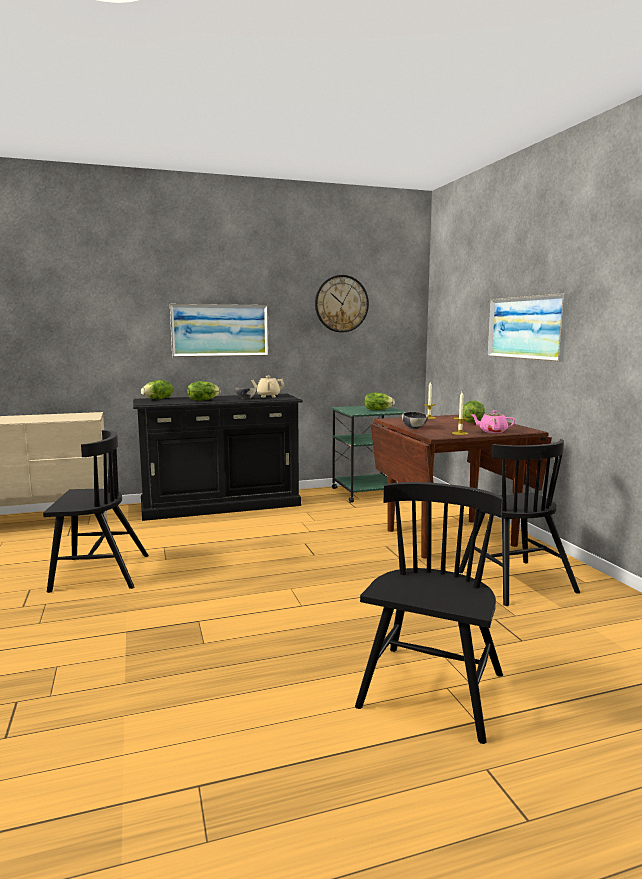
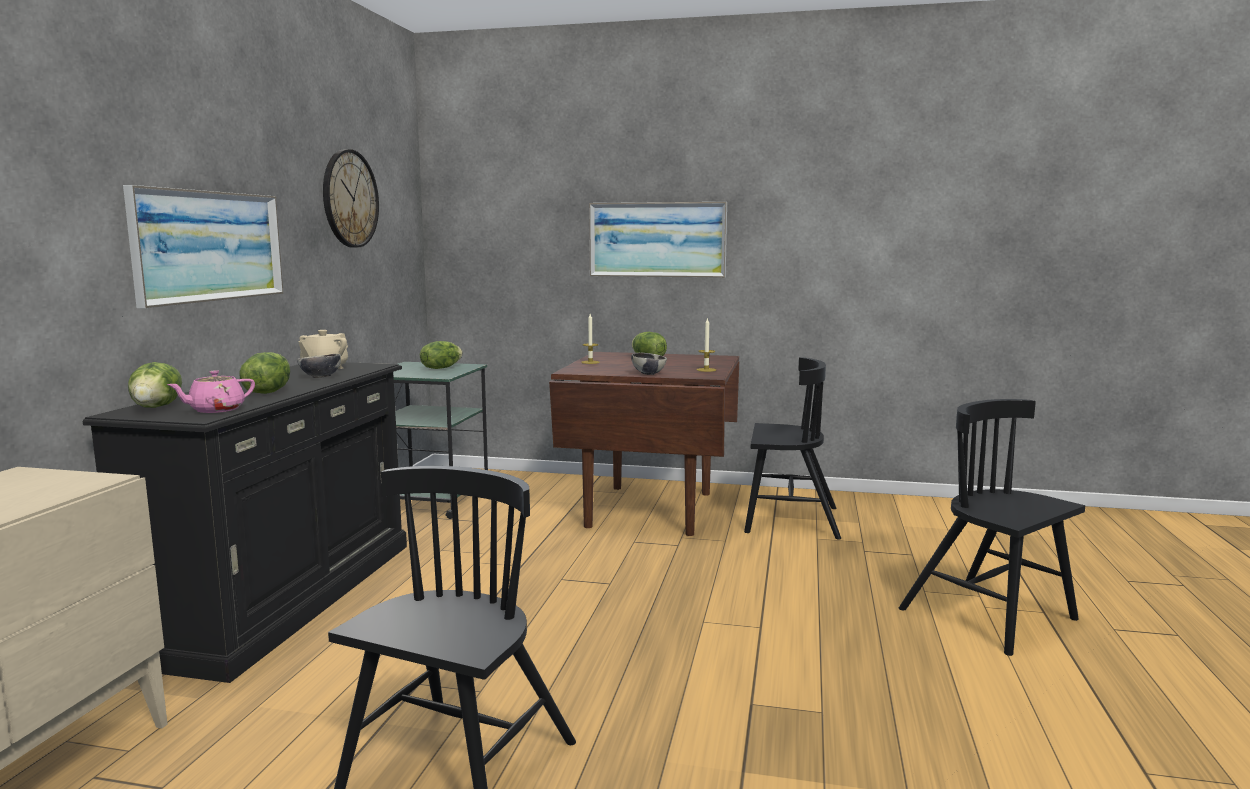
camera: 60 degrees left, 0 degrees up
(492, 431) = (712, 363): pink teapot -> pink teapot (216, 410)

